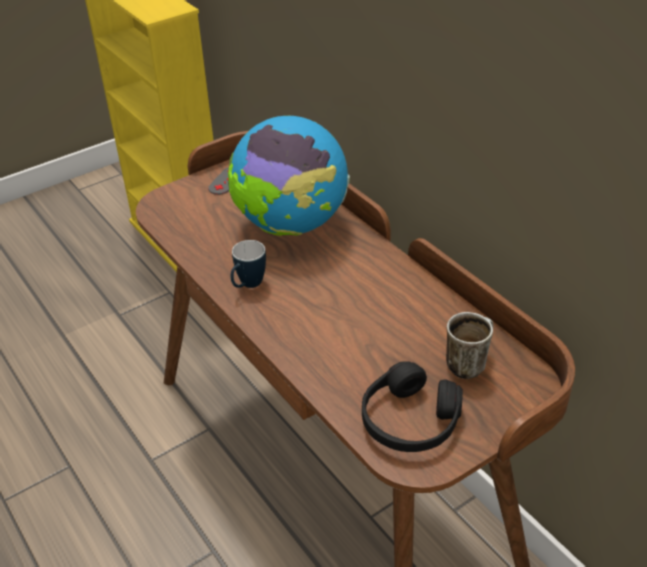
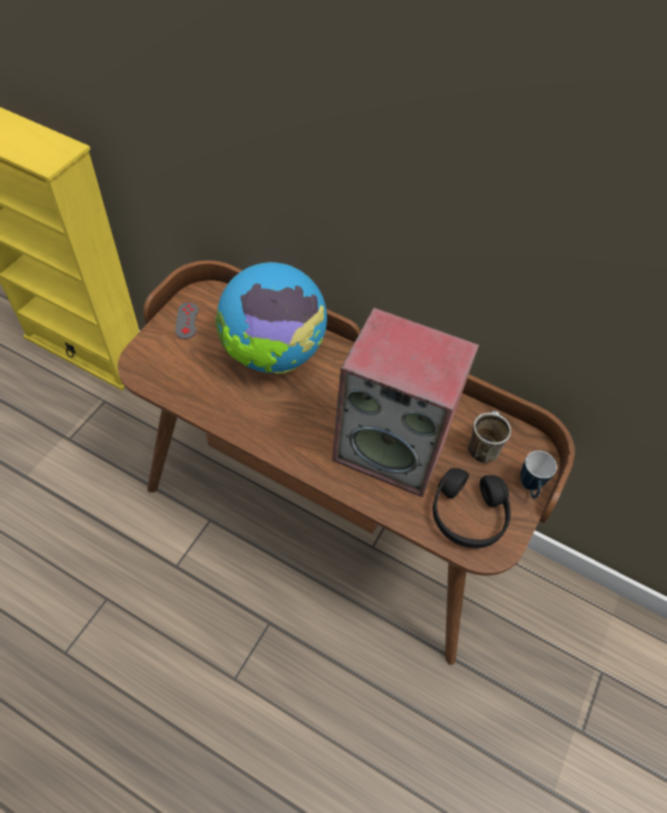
camera: 30 degrees left, 15 degrees up
(248, 286) = (273, 430): mug -> mug (529, 488)
(361, 336) = (392, 449): none -> speaker

